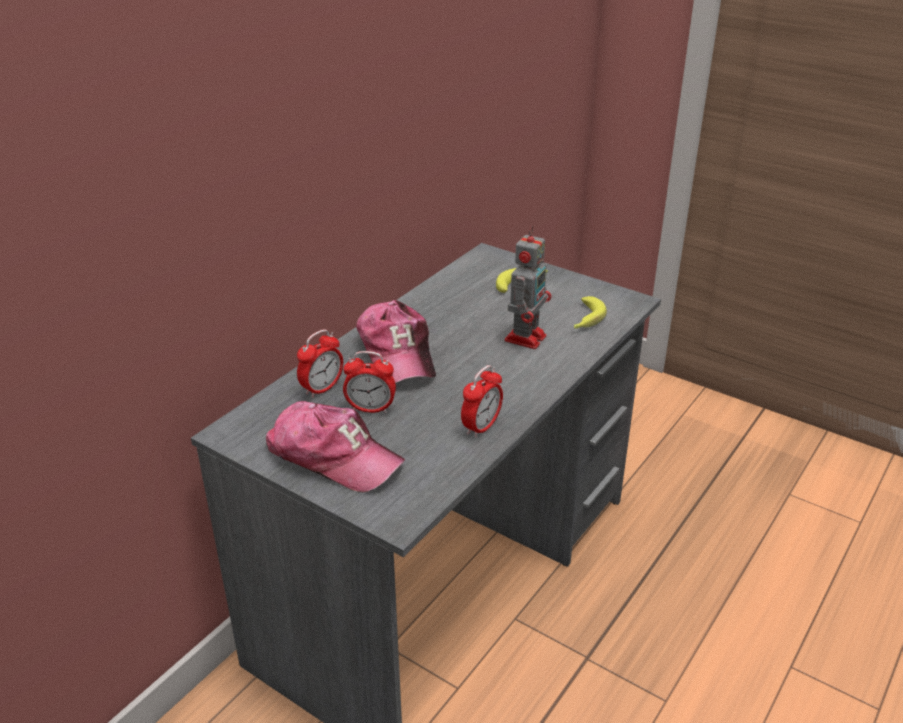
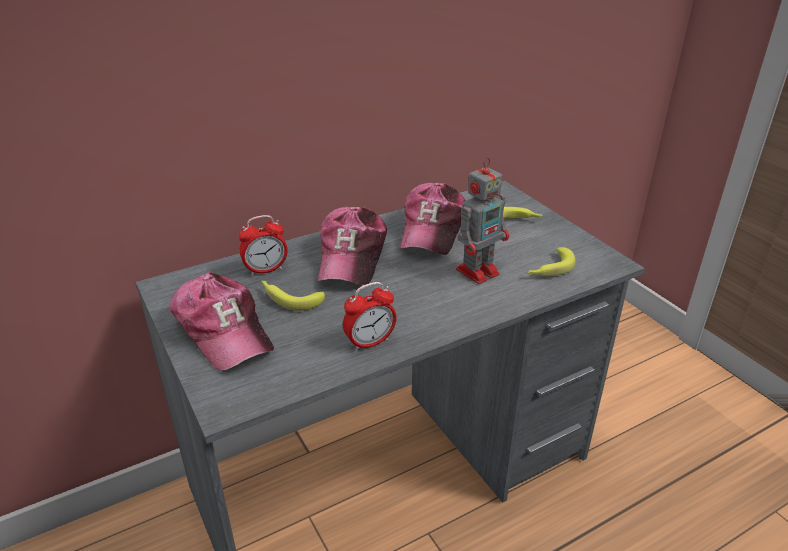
camera: 25 degrees right, 0 degrees up
(370, 409) = (289, 298): alarm clock -> banana
(453, 308) = (433, 230): none -> cap

